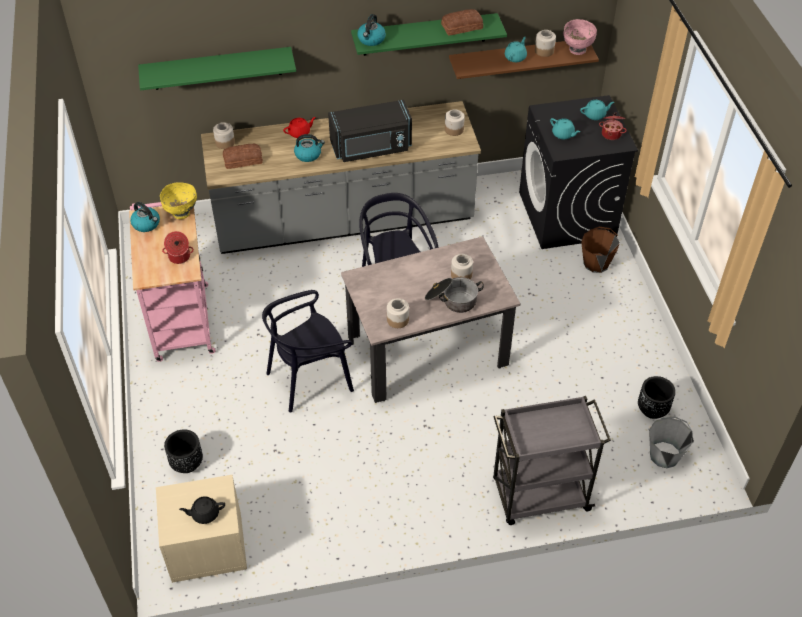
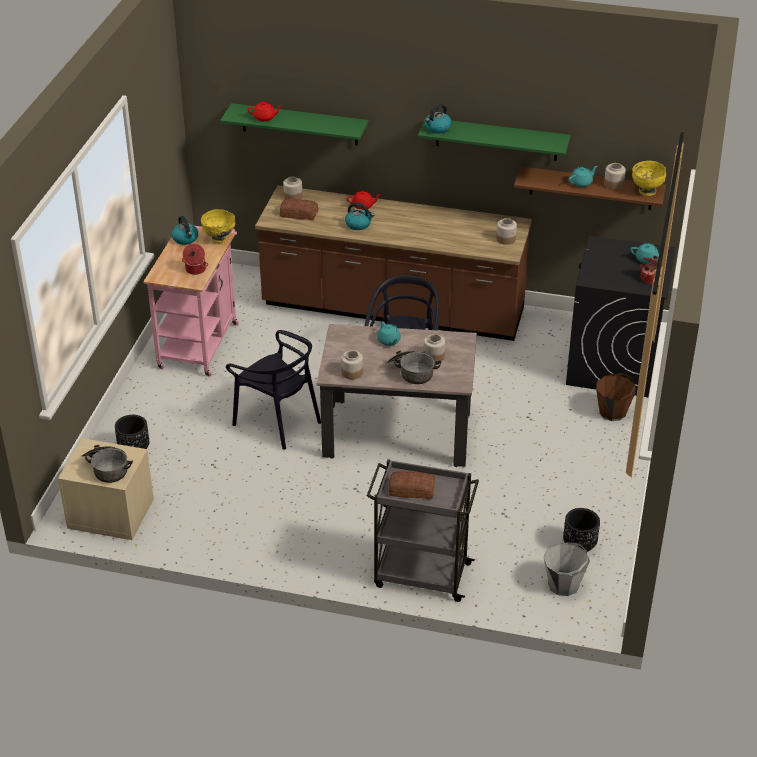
camera: 25 degrees right, 10 degrees down
(185, 72) = (265, 118): none -> red teapot
(205, 514) = (107, 468): black teapot -> cooking pot
(309, 379) = (278, 421): black chair -> black chair turned 135 degrees counterclockwise
(344, 221) = (393, 309): grey counter -> brown counter
(371, 148) = (419, 234): black microwave -> none
(461, 26) = (527, 137): bread -> bread (411, 489)
(563, 134) = (602, 267): turquoise teapot -> turquoise teapot (389, 341)
(577, 50) = (646, 191): pink bowl -> yellow bowl

